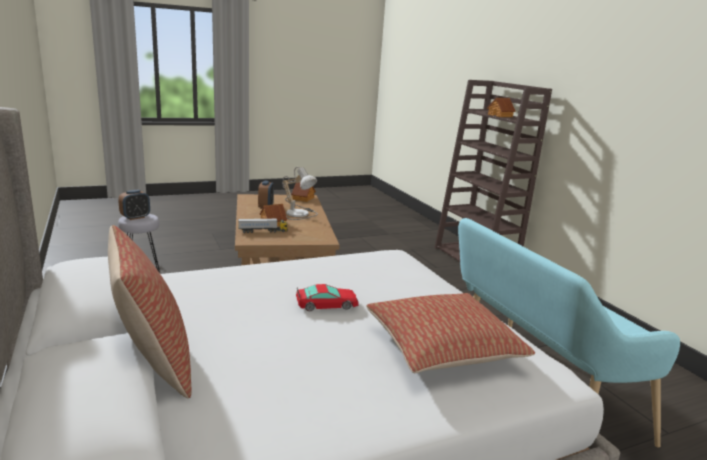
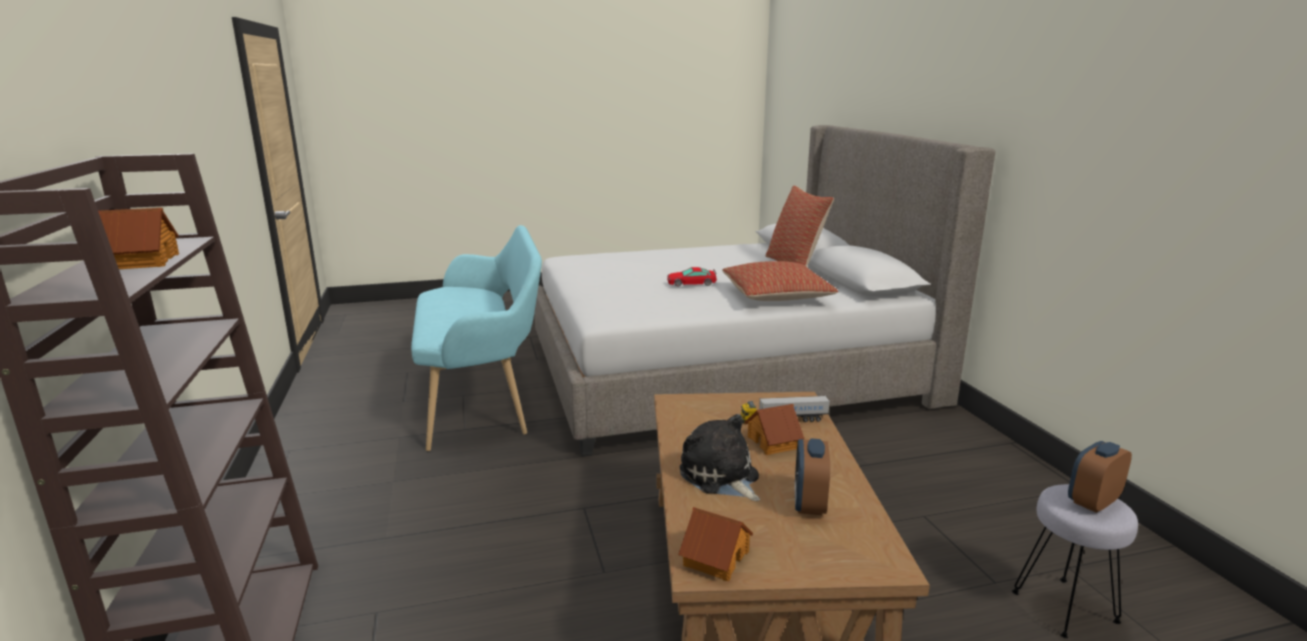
camera: 170 degrees left, 0 degrees up
(300, 213) = (721, 477): table lamp -> plush toy
(441, 347) = (621, 264): pillow -> pillow (776, 296)

